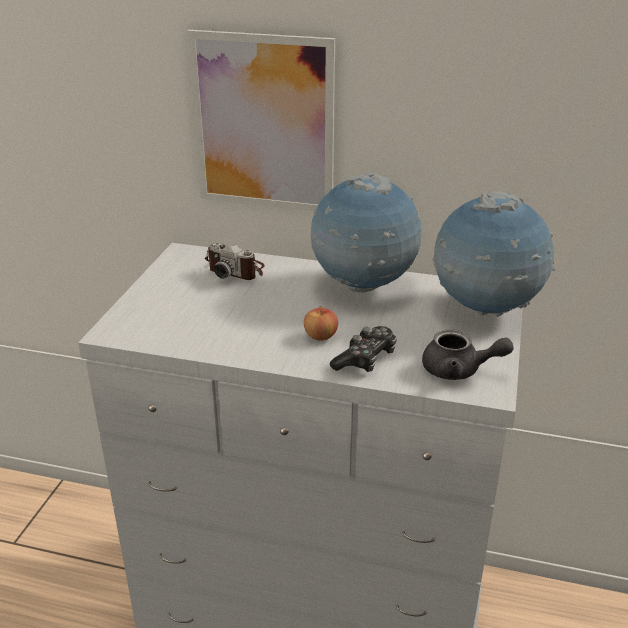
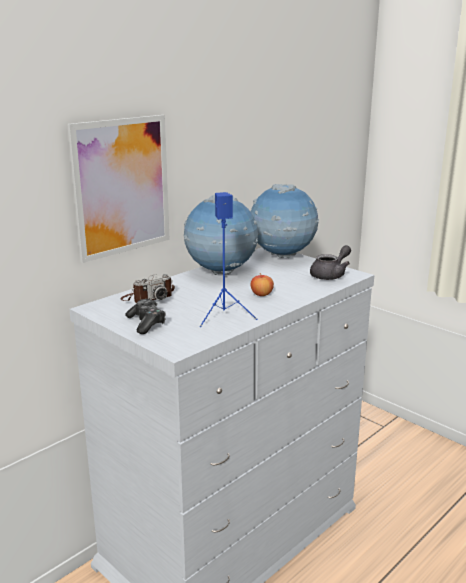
camera: 60 degrees left, 10 degrees down
(225, 332) = (225, 316): none -> blue speaker
(365, 359) = (298, 290): game controller -> game controller (146, 323)

